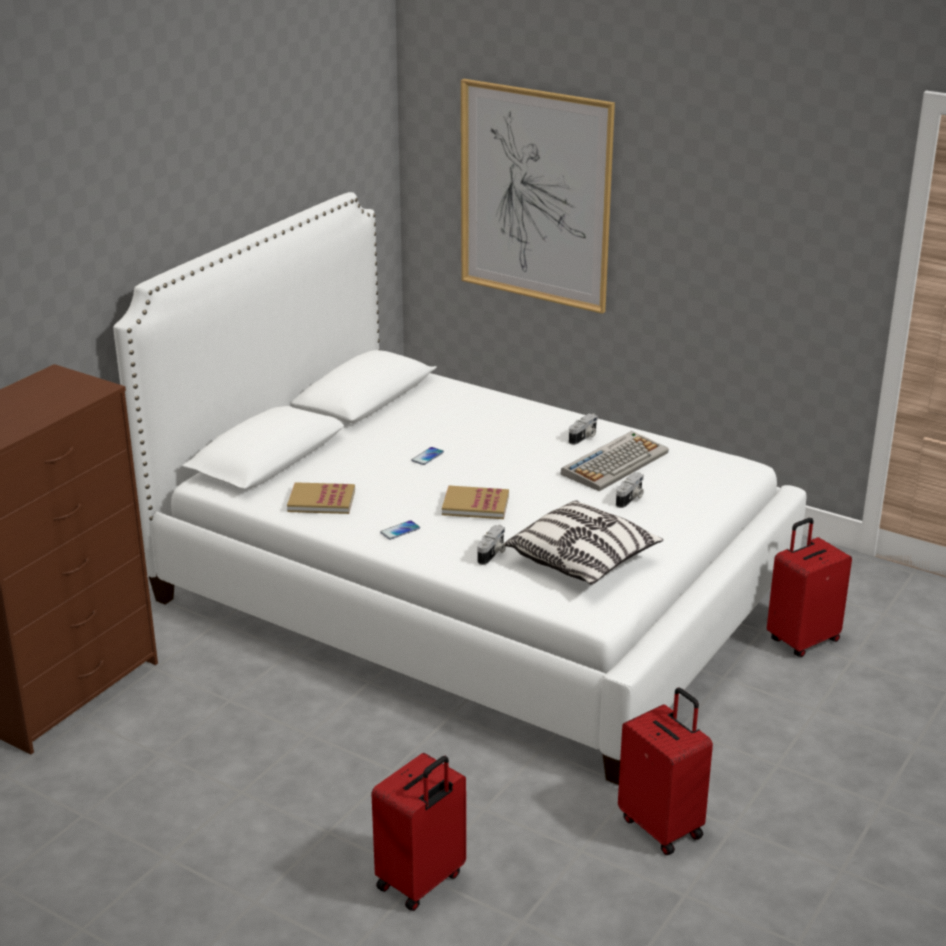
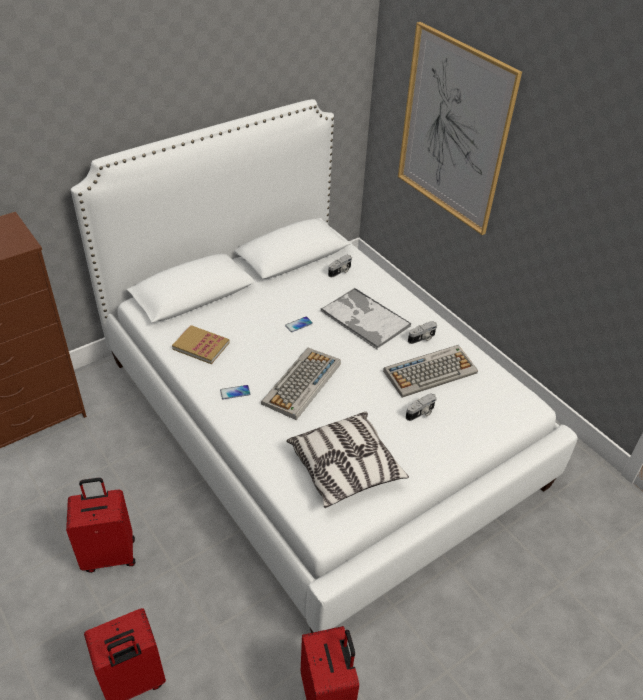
camera: 20 degrees right, 15 degrees up
(475, 505) = (302, 384): book -> keyboard
(492, 554) = (284, 438): camera -> camera (340, 271)
(502, 434) = (364, 318): none -> tray
(802, 640) = (531, 549): red suitcase -> red suitcase (109, 554)

